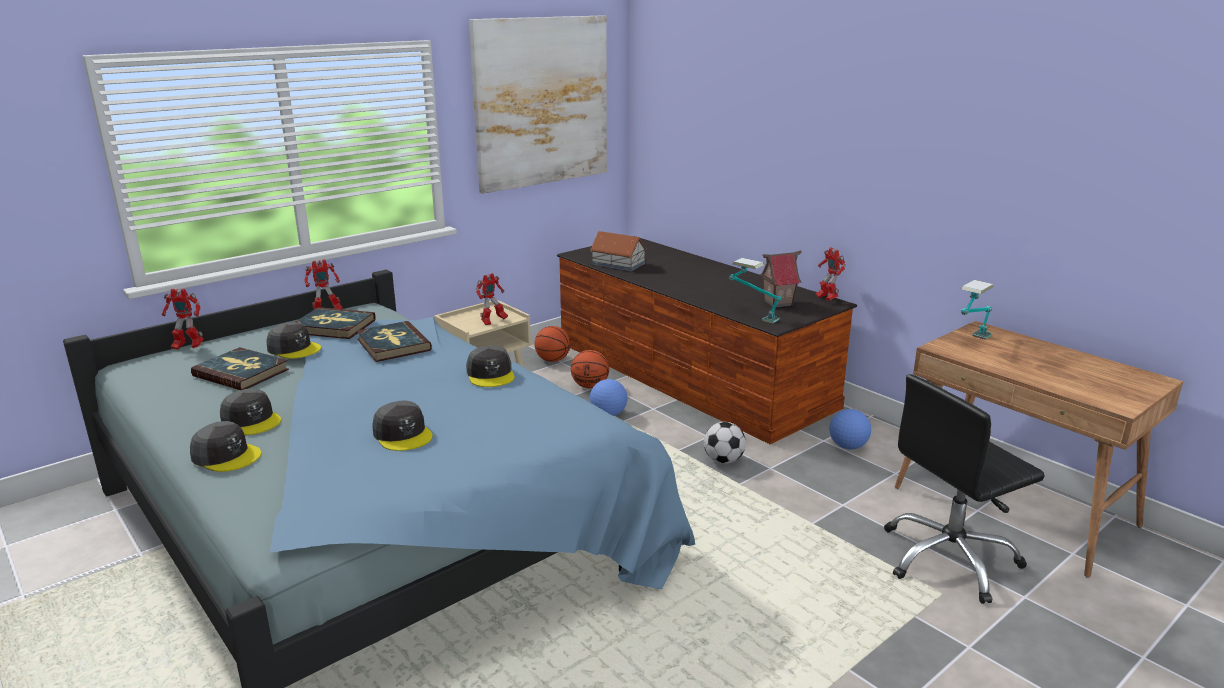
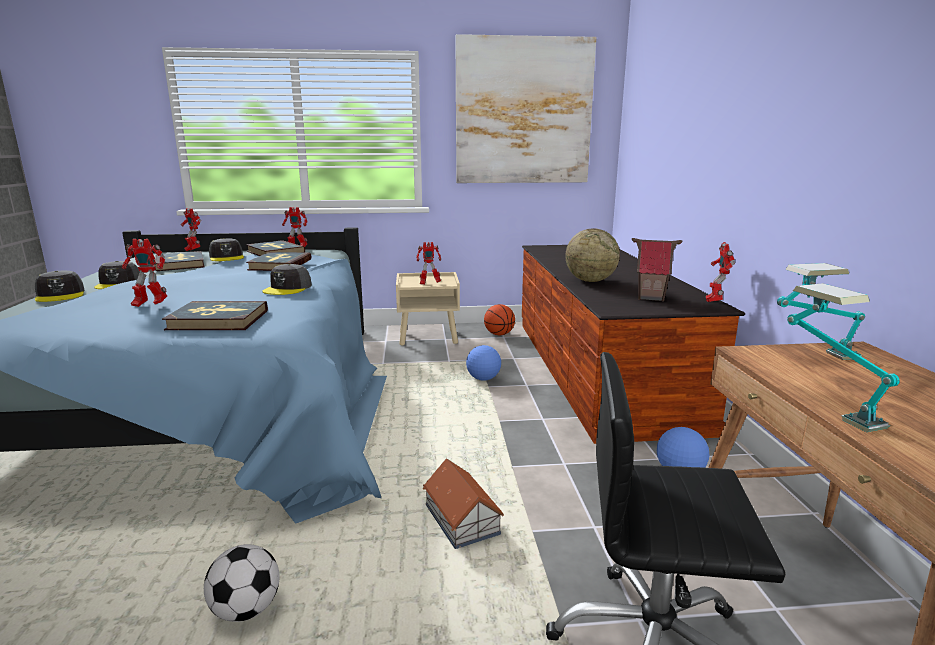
camera: 35 degrees right, 5 degrees down
(403, 434) = (149, 305): grey cap -> toy robot
(522, 428) = (218, 320): none -> book
(590, 386) = (500, 357): basketball -> none
(618, 264) = (557, 255): toy house -> toy house (461, 521)
(705, 294) = (590, 281): none -> globe
(723, 460) = (527, 442): football -> football (246, 610)
(752, 316) = (603, 300): table lamp -> table lamp (824, 405)

